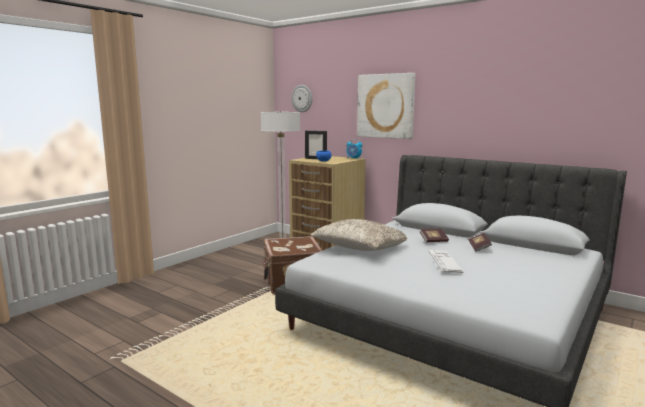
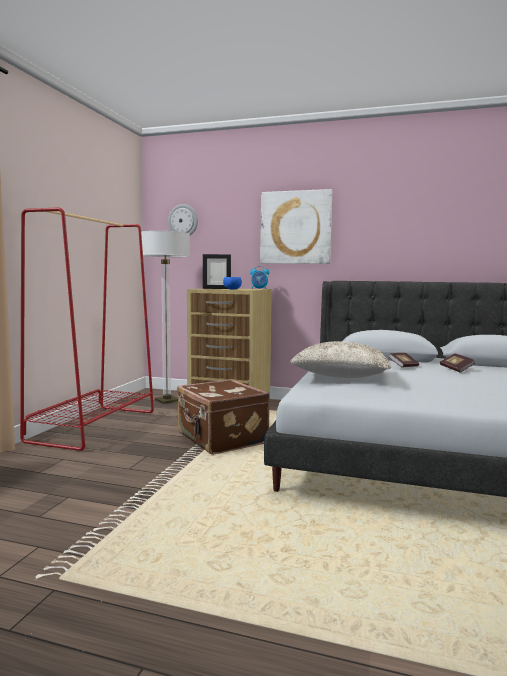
camera: 20 degrees left, 5 degrees down
(215, 262) = (93, 426): none -> red clothes rack
(444, 261) = (451, 382): keyboard -> none

